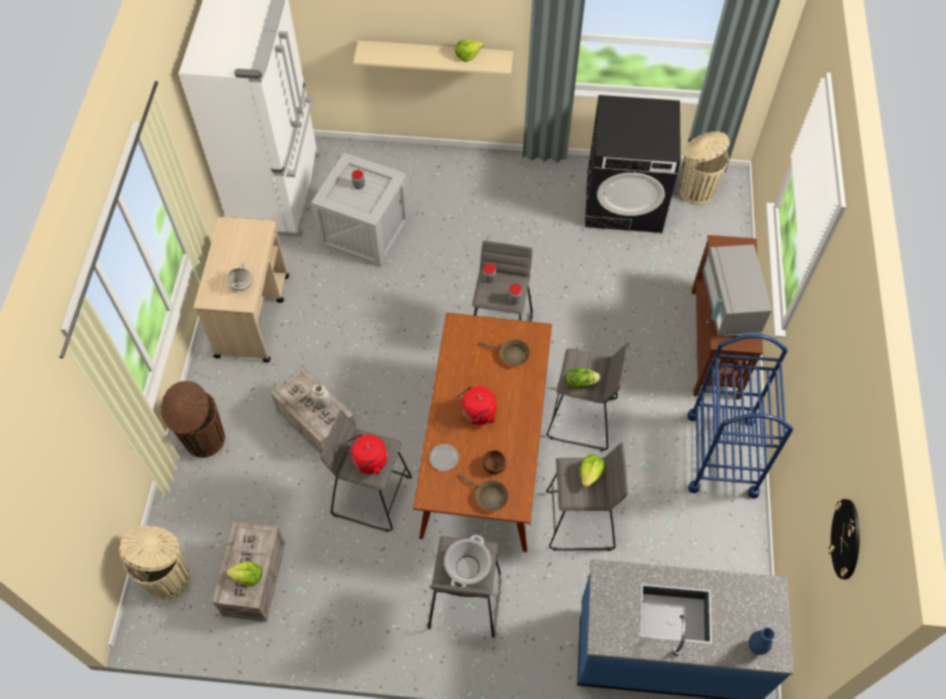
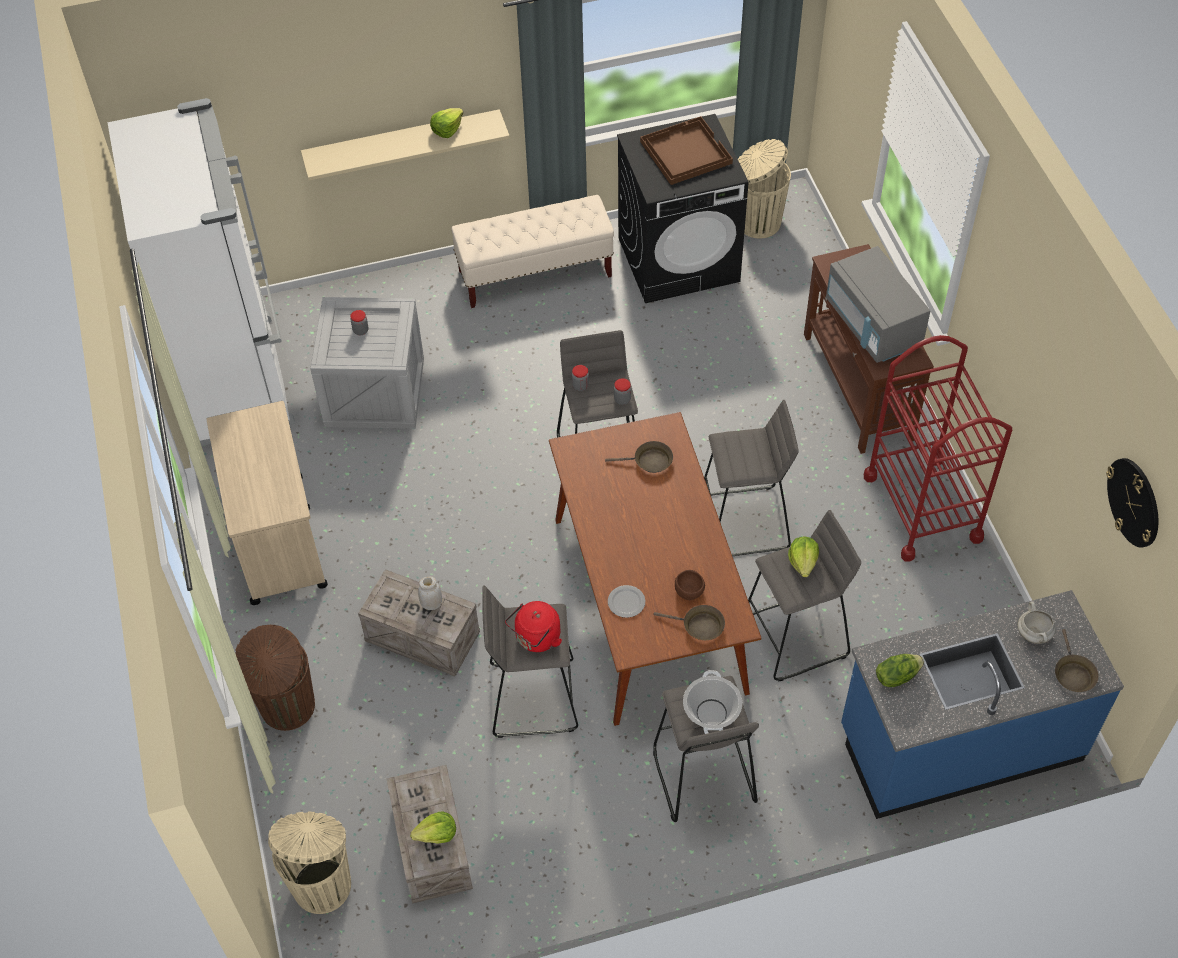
camera: 20 degrees left, 5 degrees down
(241, 285) = (277, 489): white cooking pot -> white cooking pot (1034, 634)
(477, 414) = (642, 540): red kettle -> none
(515, 180) = (535, 274): none -> beige bench
(580, 382) = (743, 467): lettuce -> lettuce (896, 676)
(642, 124) = (685, 152): none -> brown tray
(722, 454) = (922, 507): blue cart -> red cart
(756, 647) = (1073, 673): blue vase -> brown frying pan

